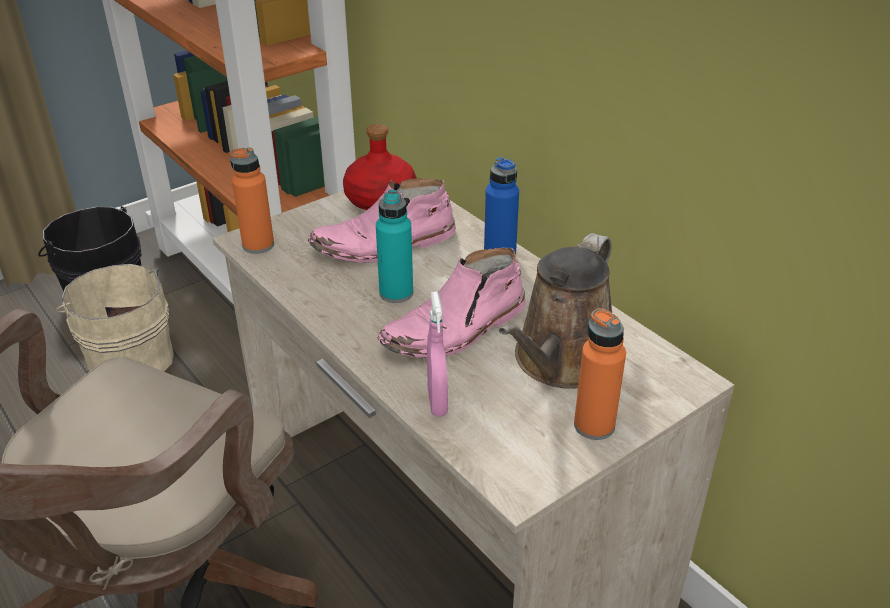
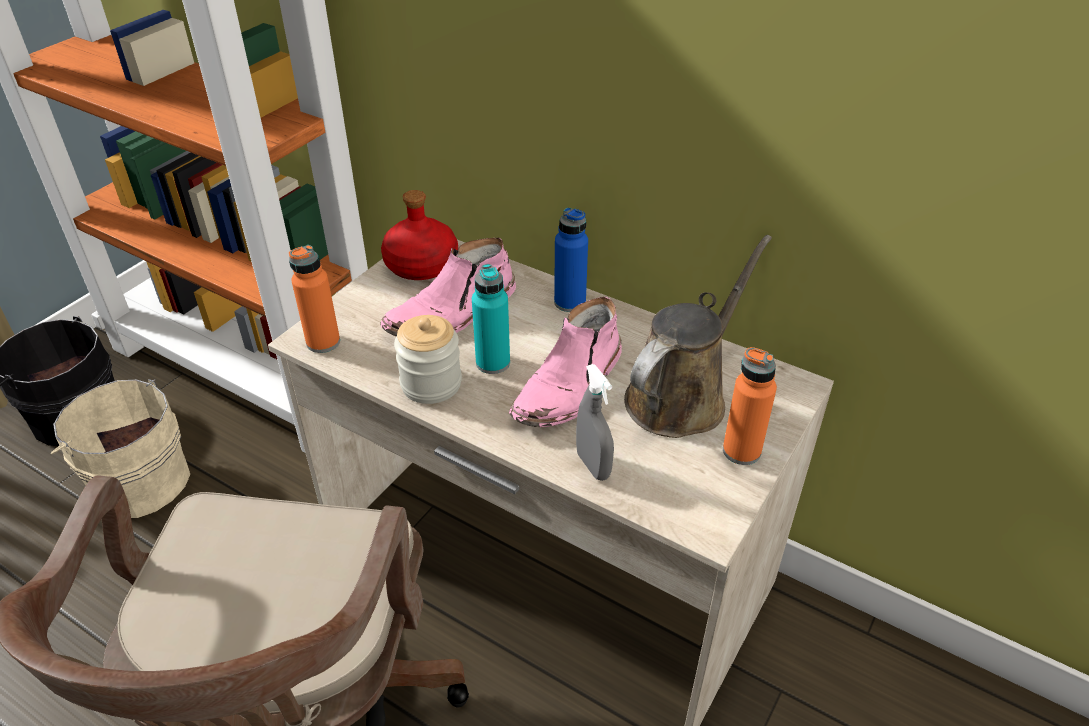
camera: 20 degrees left, 5 degrees up
(330, 298) = (431, 384): none -> jar
(437, 402) = (593, 465): pink spray bottle -> grey spray bottle
(561, 362) = (681, 396): brown watering can -> brown watering can turned 150 degrees counterclockwise

